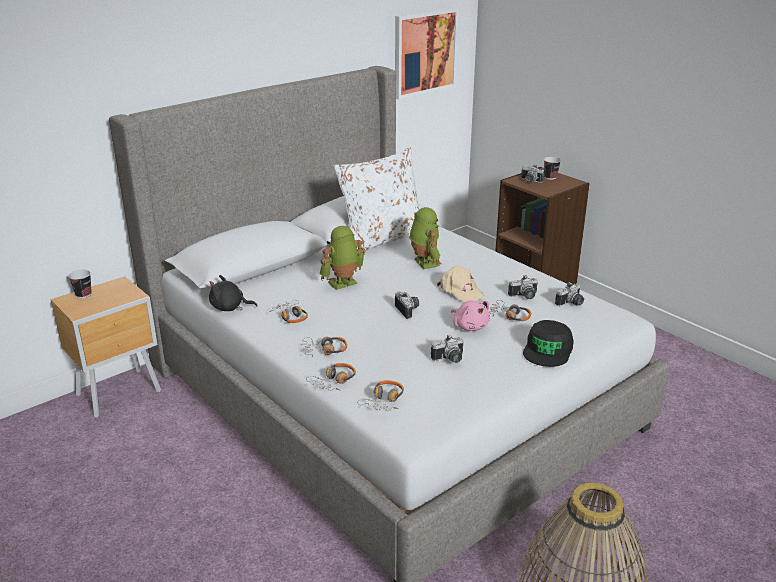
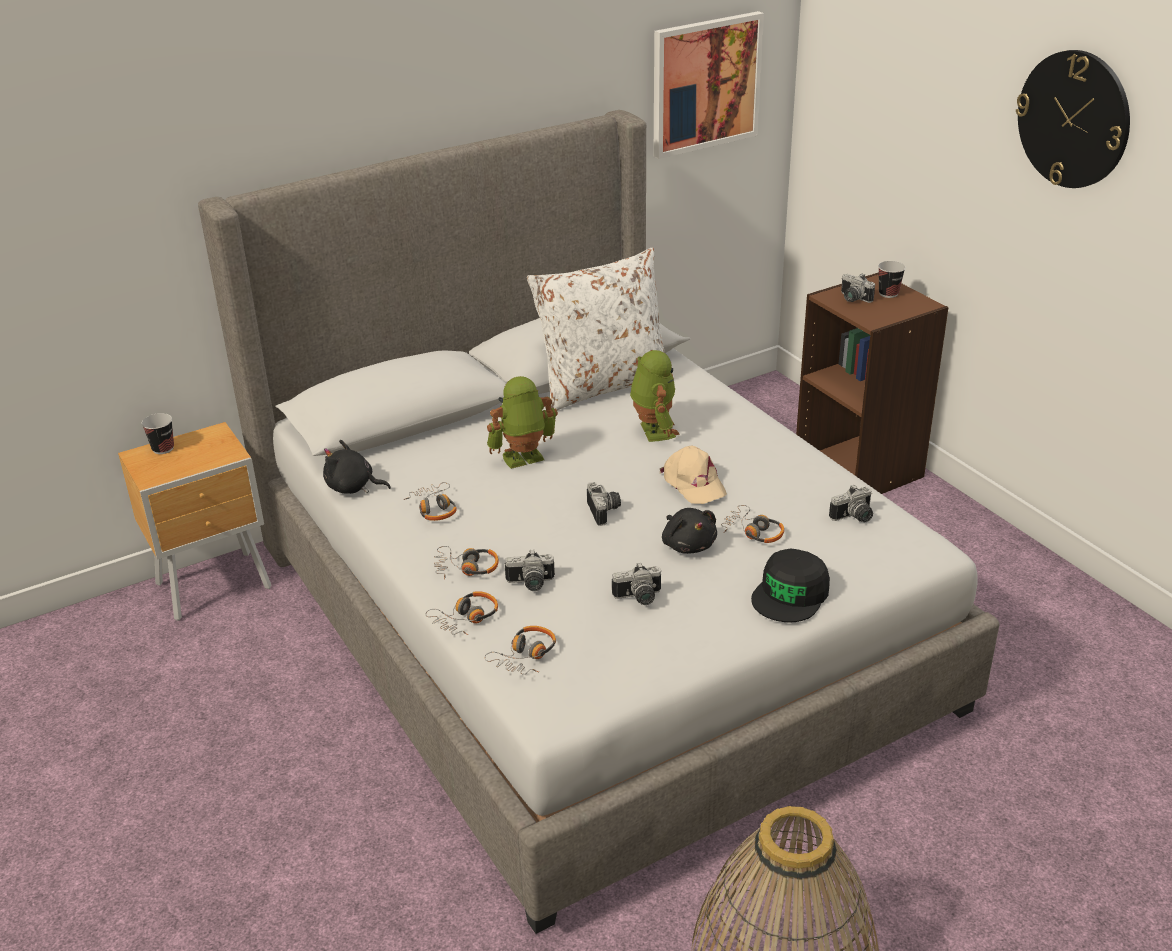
camera: 10 degrees right, 5 degrees up
(469, 326) = (688, 544): pink plush toy -> black plush toy
(524, 296) = (787, 500): camera -> camera (530, 584)
(671, 53) = (1073, 119): none -> wall clock

